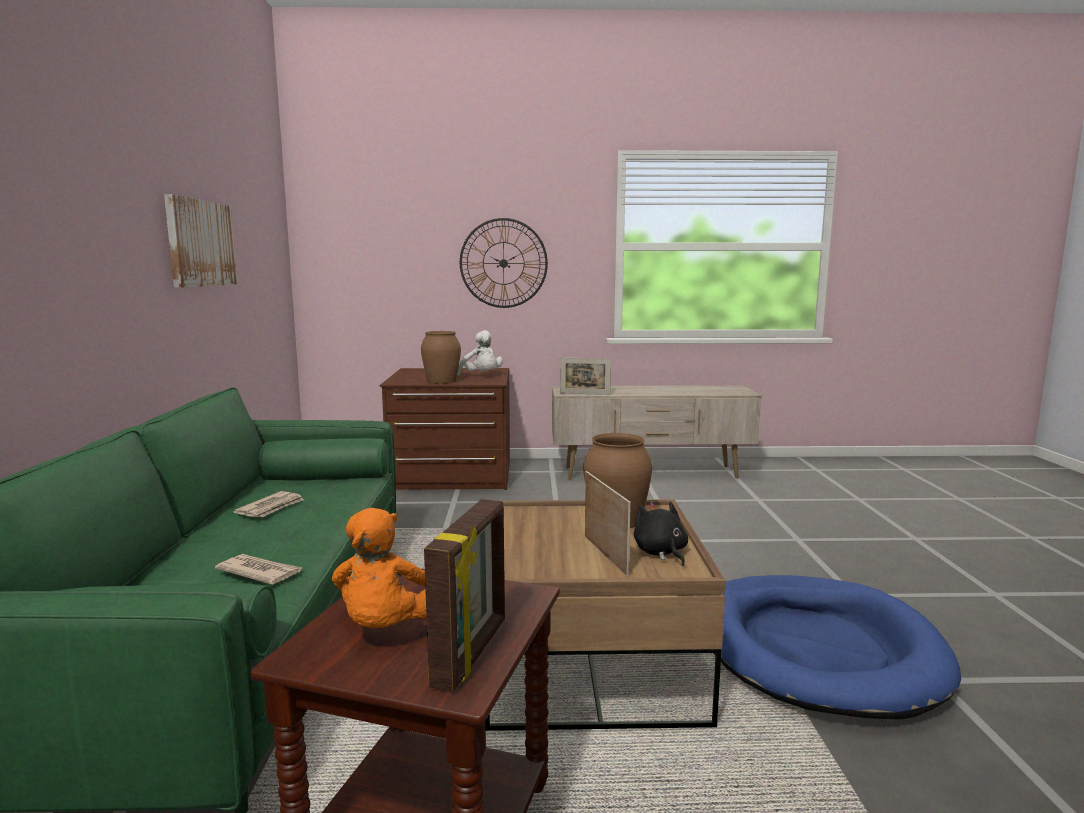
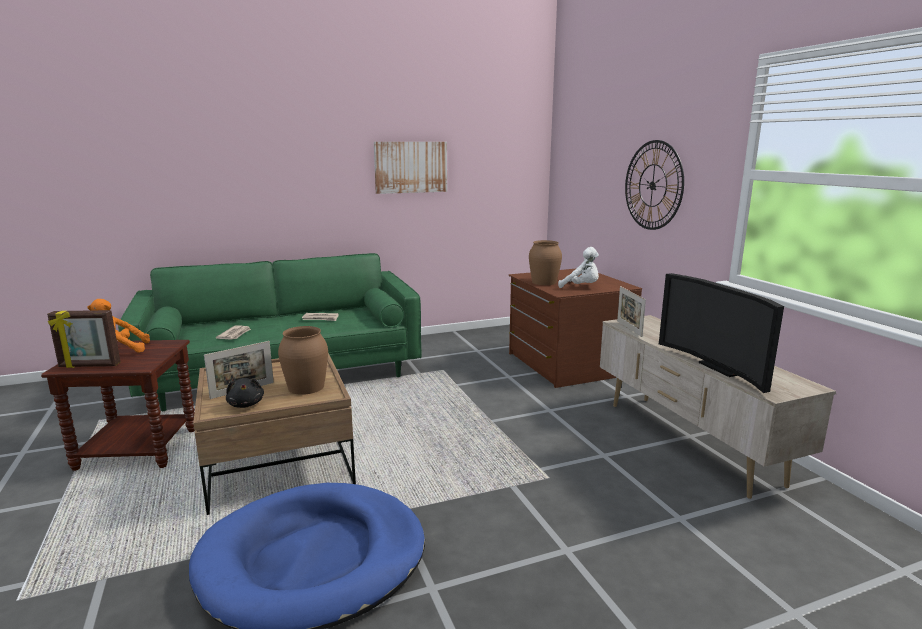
camera: 70 degrees right, 5 degrees up
(481, 376) = (581, 287): white plush toy -> white plush toy turned 90 degrees counterclockwise
(661, 553) = (246, 404): black plush toy -> black plush toy turned 105 degrees clockwise
(694, 392) = (722, 367): none -> television

